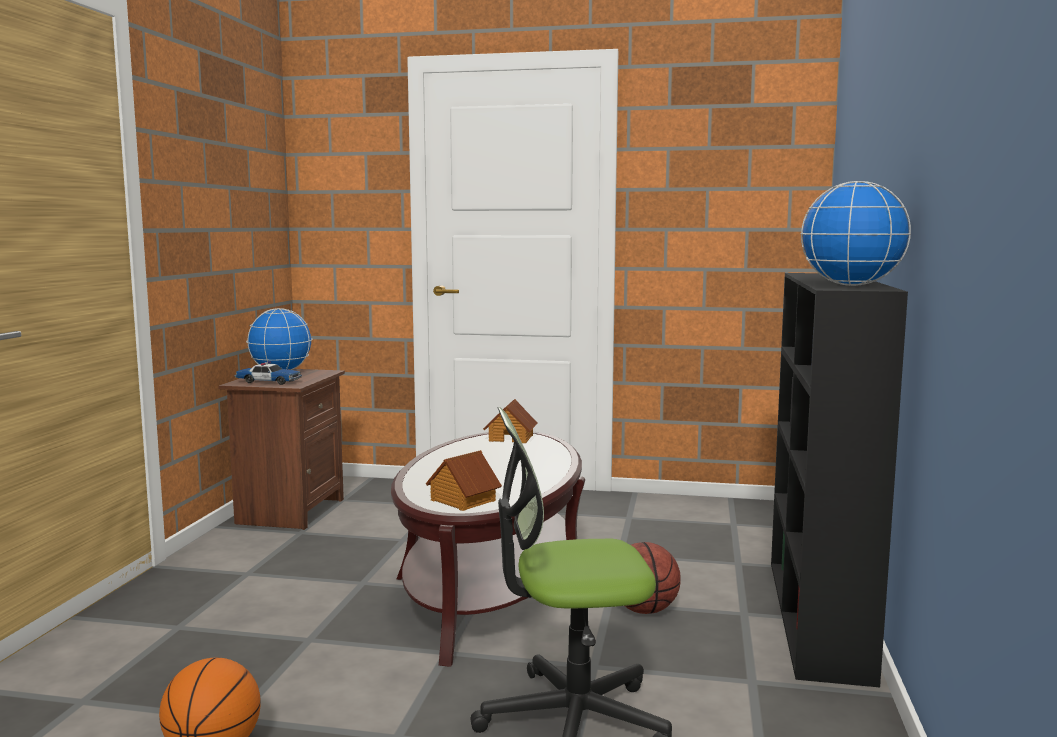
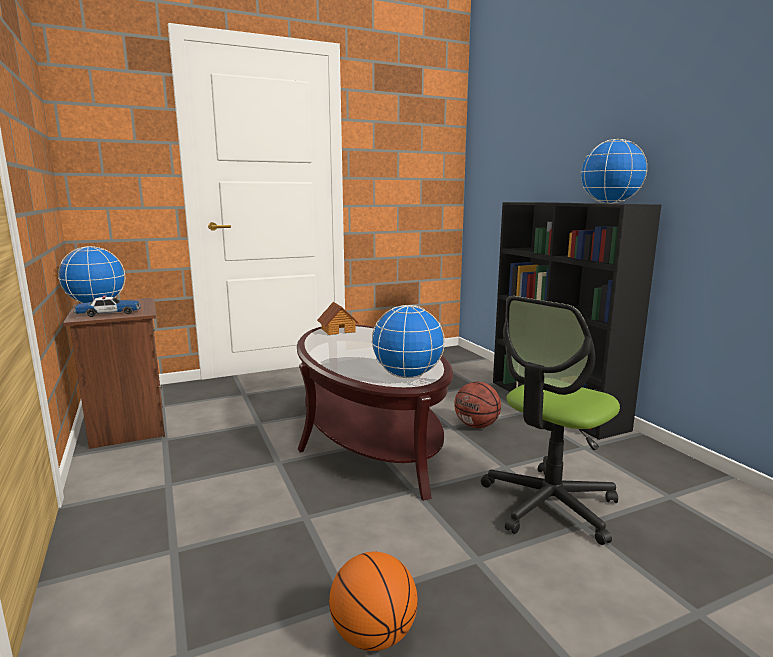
camera: 35 degrees left, 5 degrees up
(462, 500) = (407, 376): toy house -> globe

